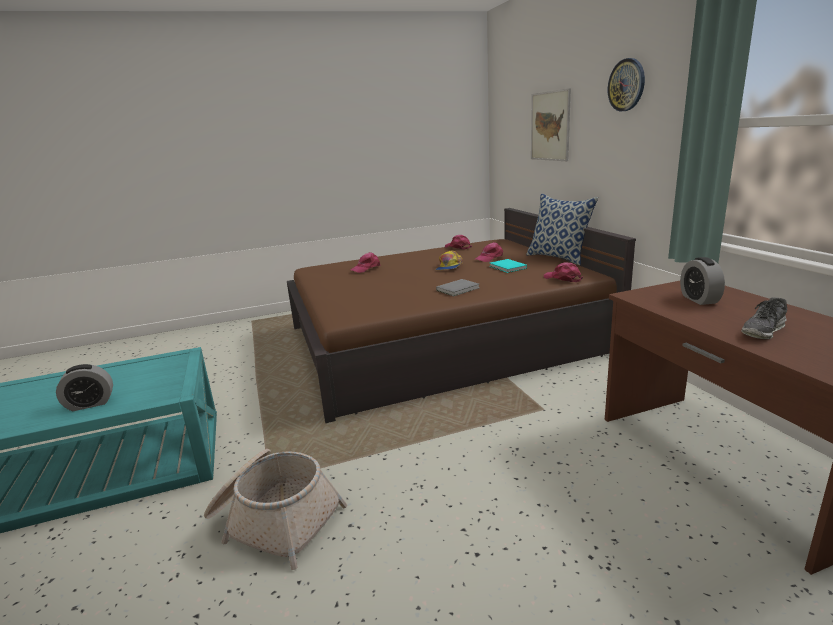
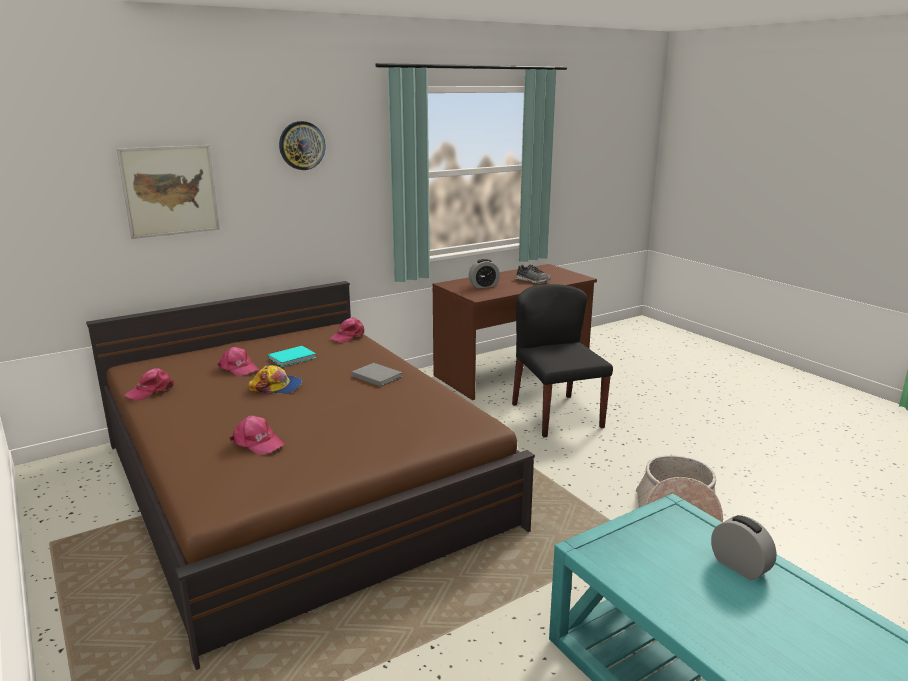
camera: 105 degrees left, 0 degrees up
(558, 258) = (262, 337): pillow -> none
(562, 482) = (556, 415): none -> black chair

